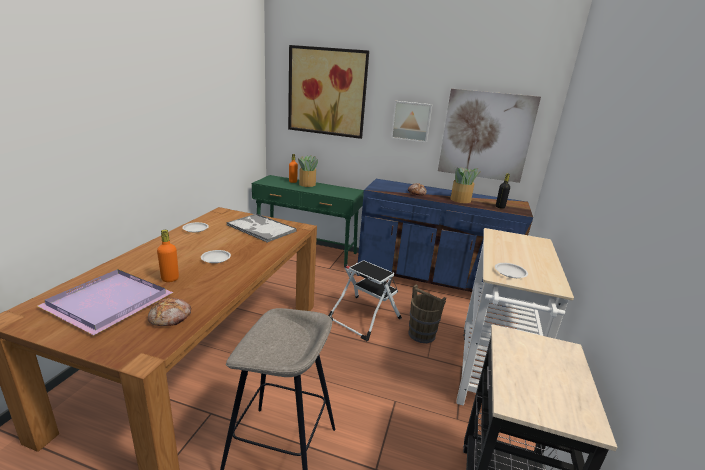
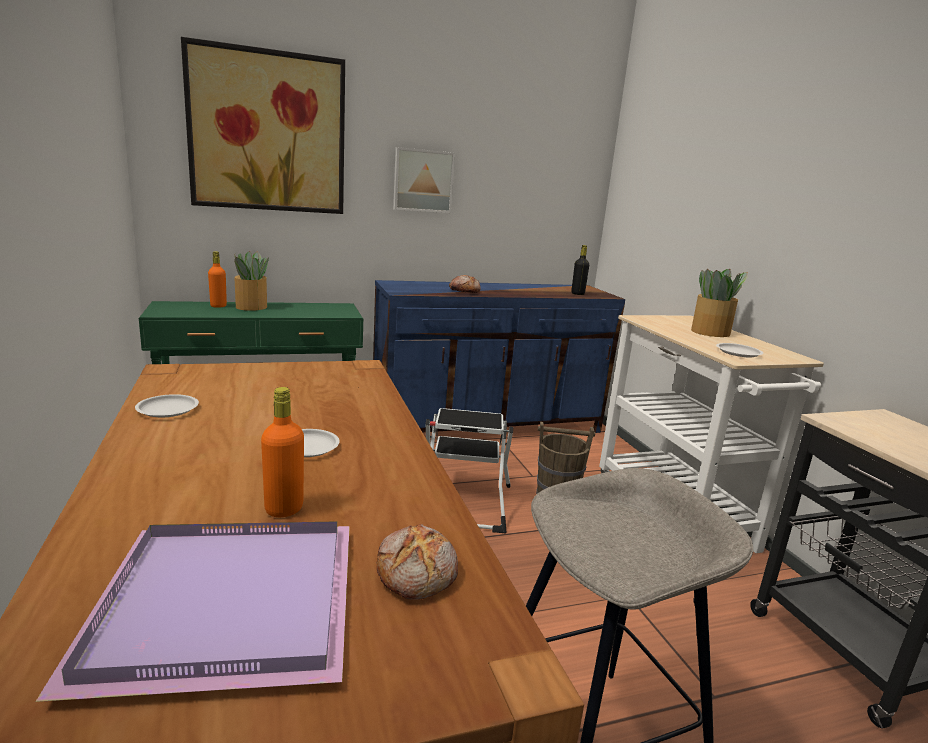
camera: 35 degrees left, 5 degrees down
(261, 228) = (296, 381): tray -> none
(461, 200) = (526, 292): potted plant -> potted plant (711, 332)
(485, 136) = (529, 198): picture -> none

